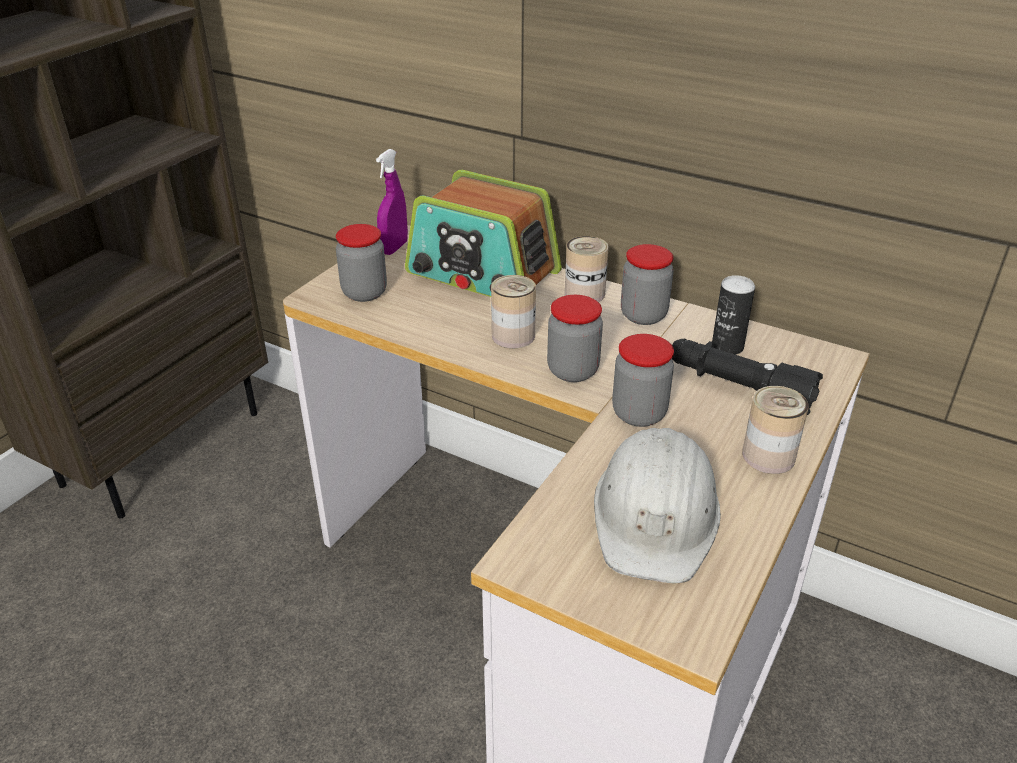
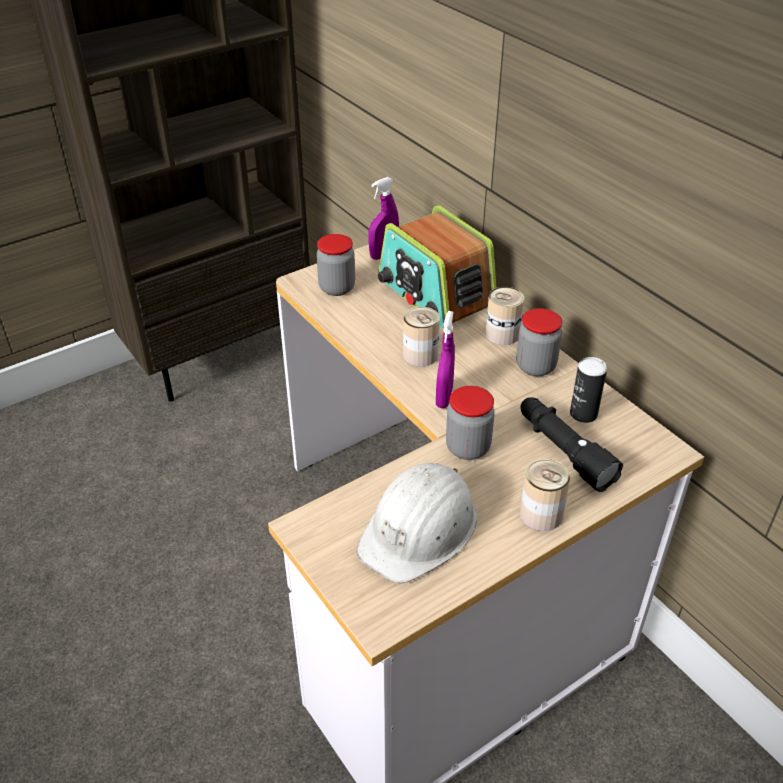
camera: 25 degrees right, 5 degrees up
(573, 371) = (444, 397): jar -> purple spray bottle

